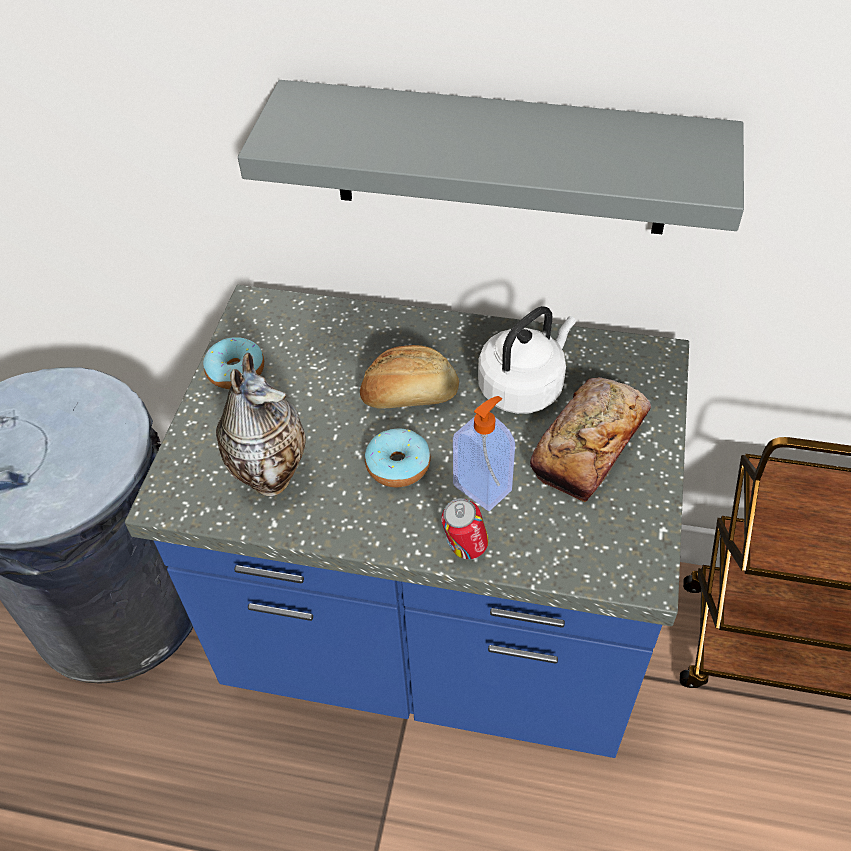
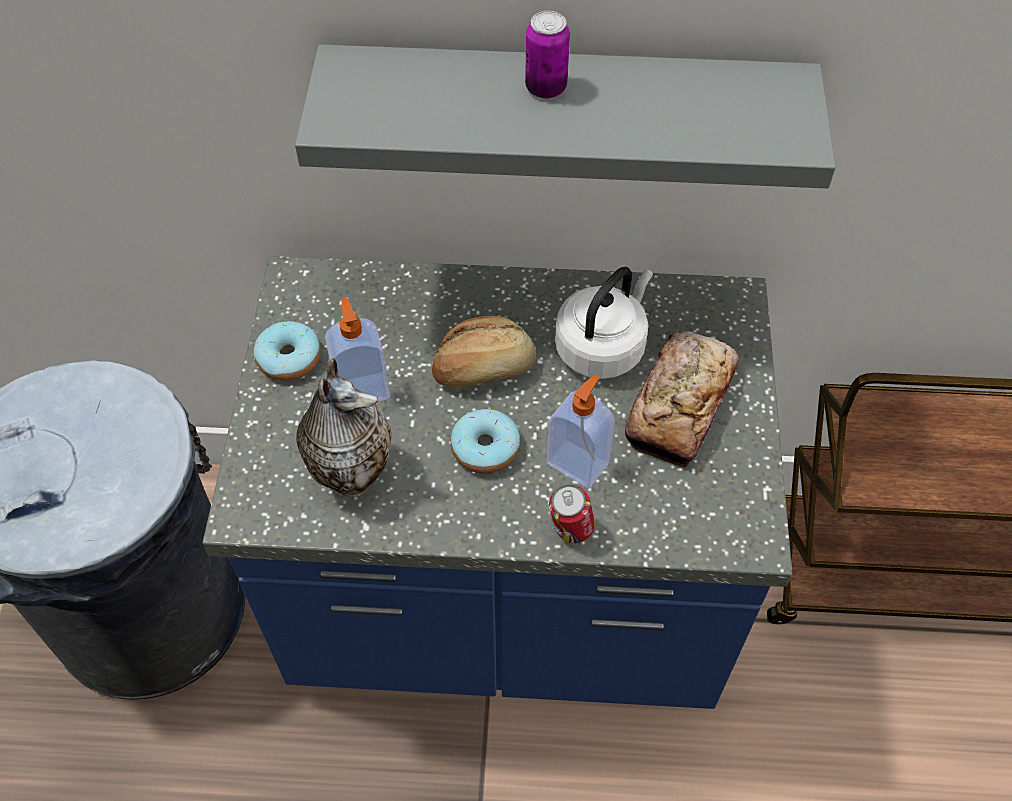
camera: 10 degrees left, 5 degrees up
(295, 403) = (362, 389): none -> soap dispenser
(476, 125) = (546, 88): none -> can

